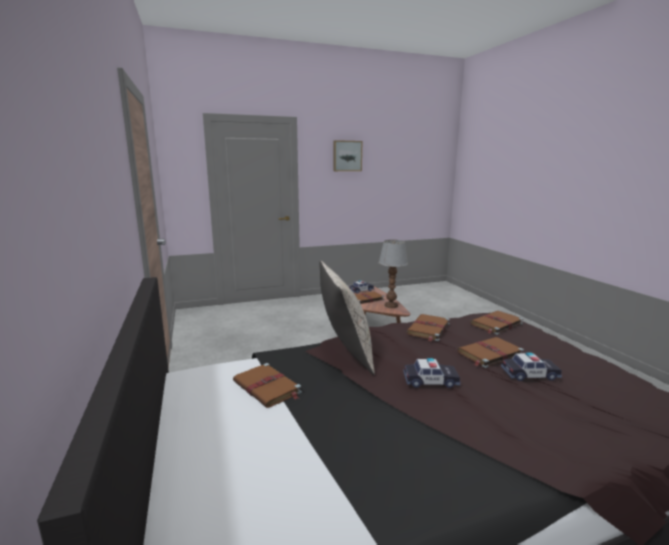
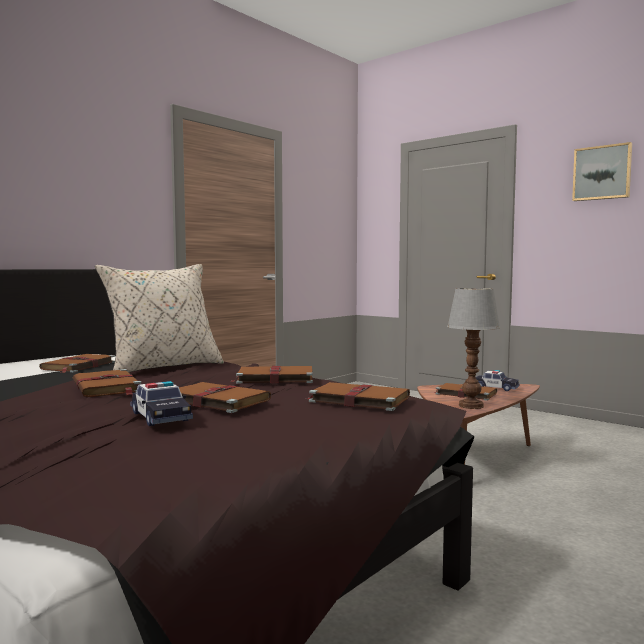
camera: 60 degrees right, 10 degrees down
(430, 381) = (106, 387): toy car -> brown book

